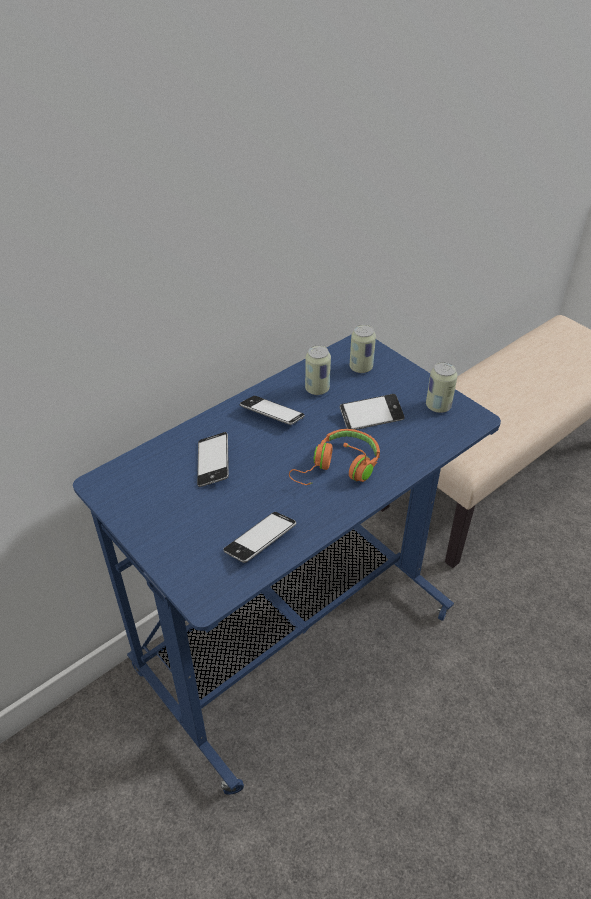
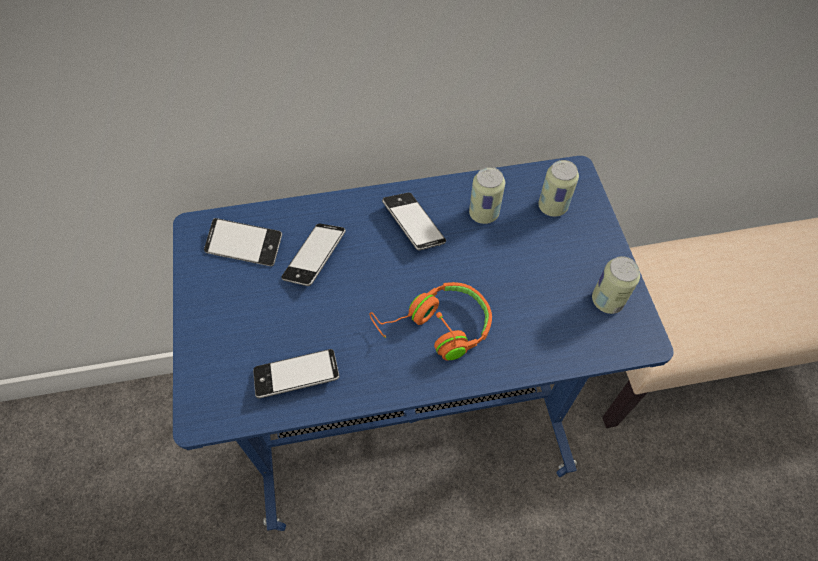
camera: 30 degrees right, 15 degrees up
(371, 416) = (519, 278): phone -> phone (244, 246)

